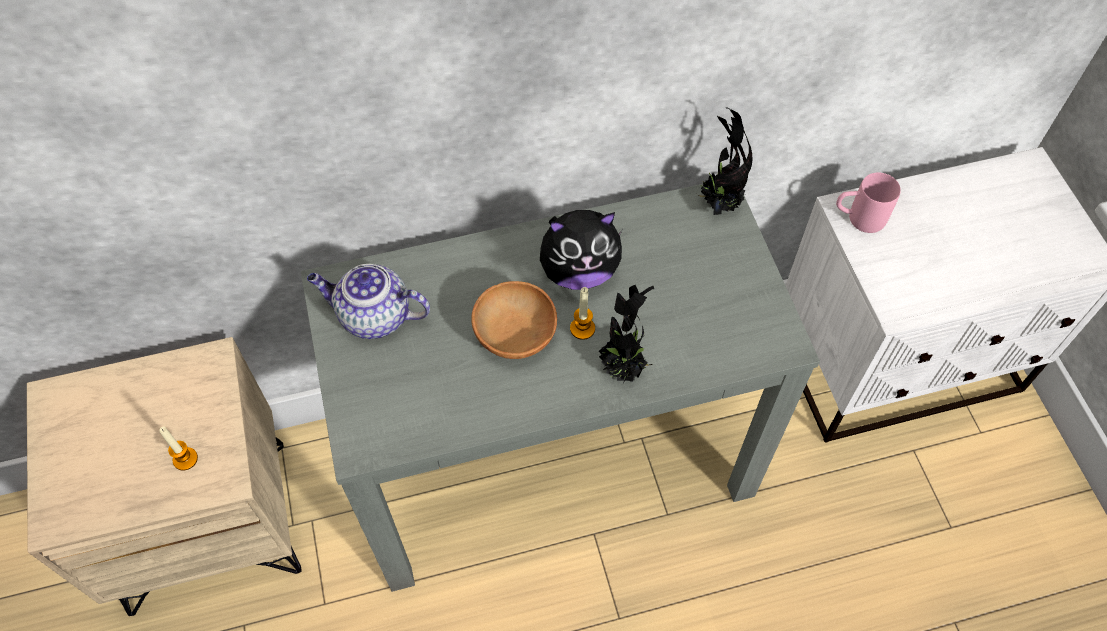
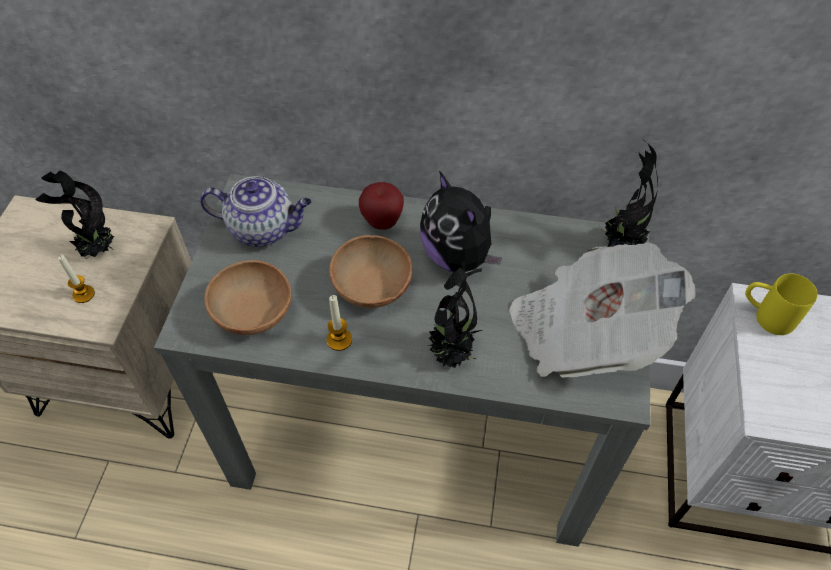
camera: 25 degrees right, 5 degrees down
(169, 407) = (97, 251): none -> potted plant
(373, 316) = (264, 229): teapot -> teapot turned 150 degrees clockwise
(417, 407) = (254, 315): none -> brown bowl
(487, 264) = (382, 222): none -> apple
(579, 271) = (458, 256): plush toy -> plush toy turned 45 degrees clockwise
(582, 328) = (434, 305): candle -> candle (339, 340)
(729, 299) = (586, 332): none -> newspaper
(858, 218) = (765, 316): pink mug -> yellow mug

